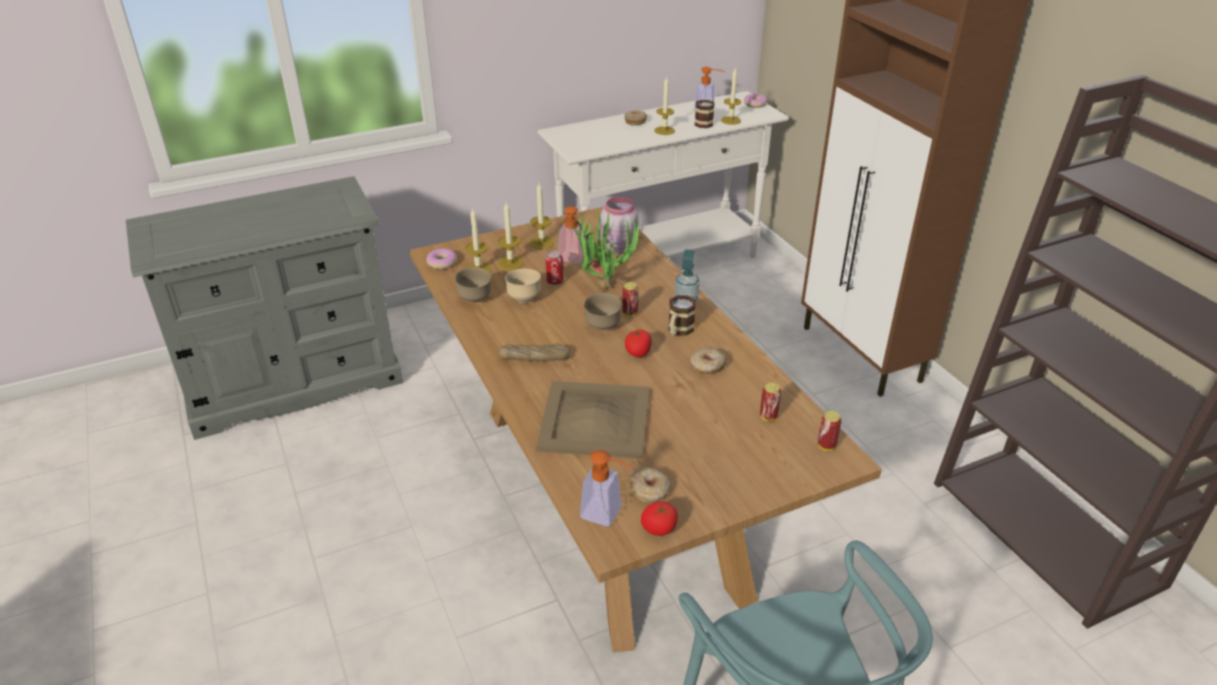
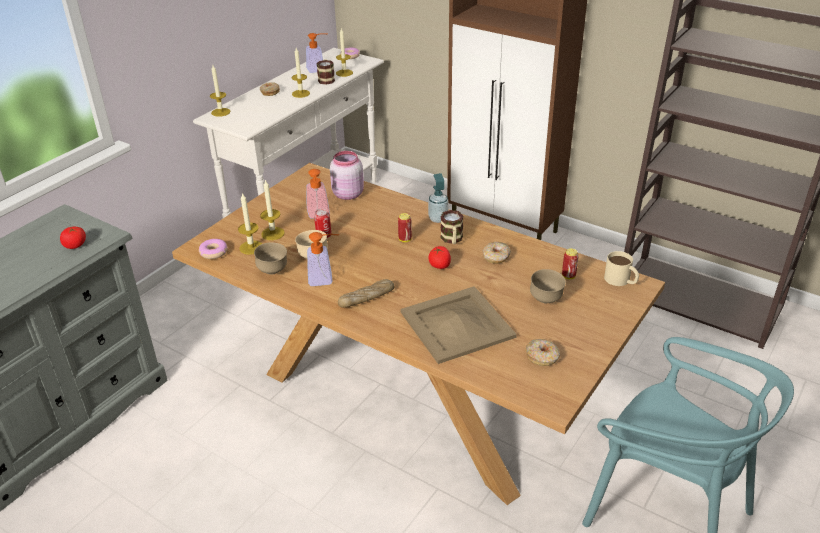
camera: 30 degrees left, 0 degrees up
(542, 242) = (282, 209): candle -> candle (220, 112)
(602, 327) = (395, 256): brown bowl -> brown bowl (546, 300)
(604, 282) = (363, 223): potted plant -> none
(607, 515) = (532, 385): soap dispenser -> soap dispenser (325, 279)
(659, 529) = (573, 379): tomato -> tomato (75, 245)
(826, 446) = (621, 281): can -> beige mug

